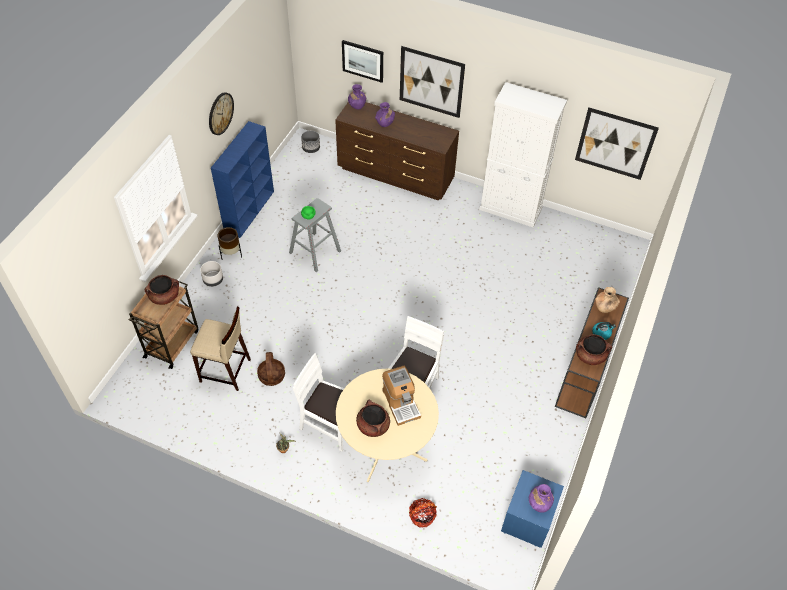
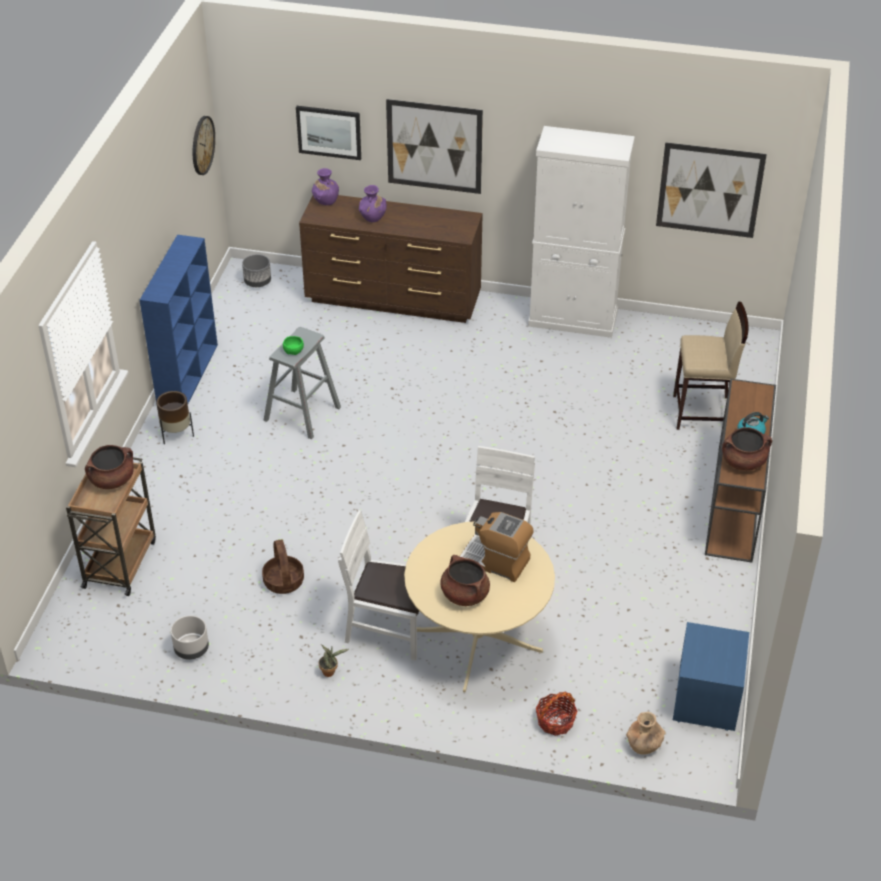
camera: 10 degrees left, 10 degrees down
(213, 280) = (159, 472): grey planter -> grey planter (191, 649)
(220, 113) = (145, 218): wall clock -> wall clock (202, 145)
(225, 371) = (212, 586): beige stool -> beige stool (703, 413)
(401, 403) = (496, 561): coffee machine -> coffee machine turned 150 degrees clockwise
(539, 503) = (721, 658): purple vase -> none
(604, 307) = (746, 401): brown vase -> brown vase (643, 745)

